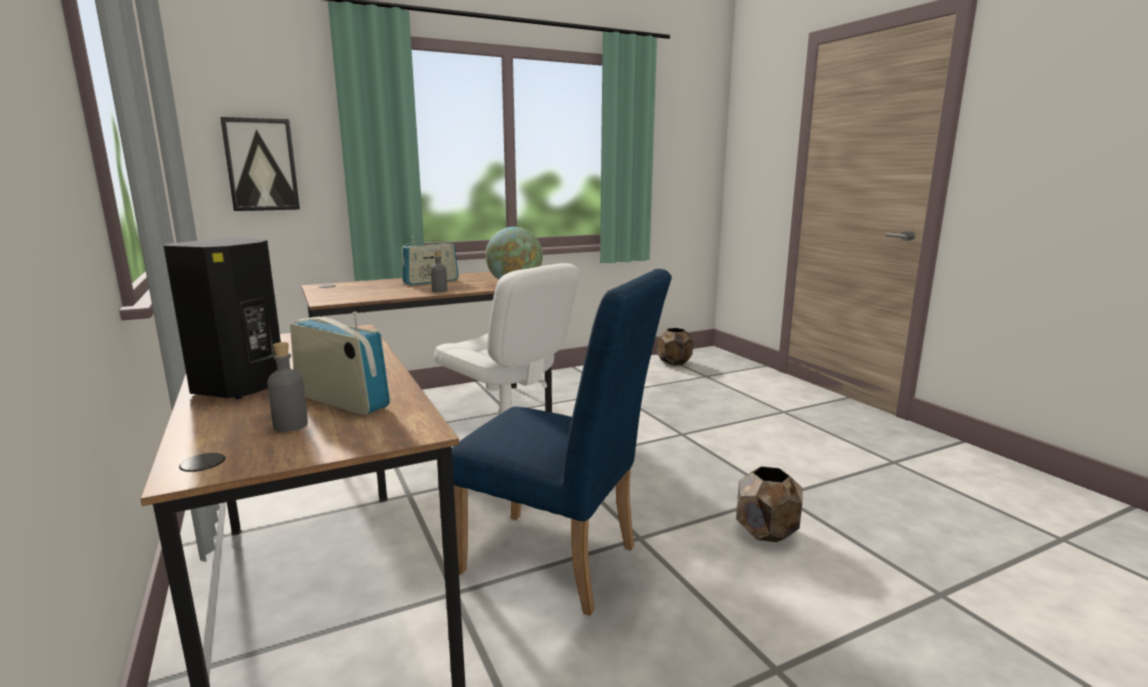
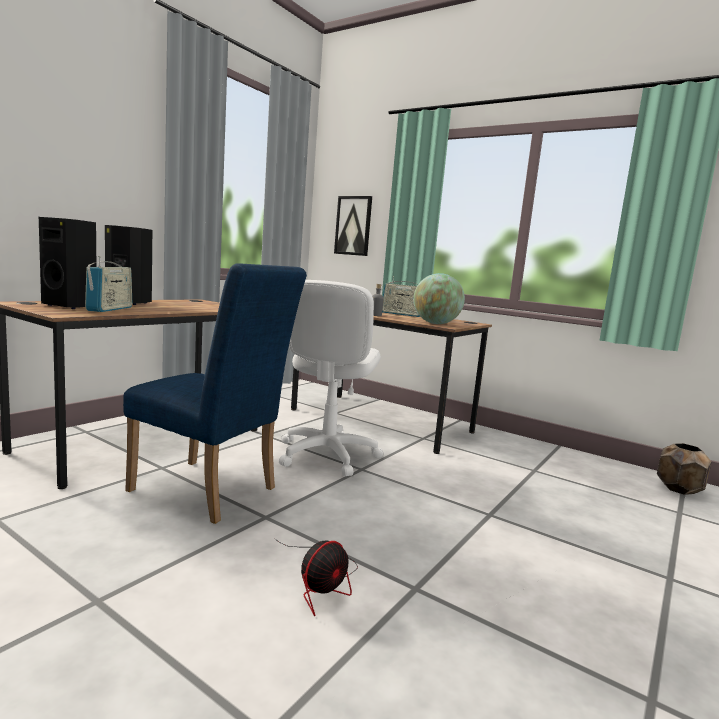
camera: 60 degrees right, 5 degrees down
(291, 425) = (71, 306): grey bottle -> black speaker
(560, 563) = (210, 492): blue chair -> blue chair turned 60 degrees counterclockwise
(766, 532) = (322, 582): brown planter -> fan

